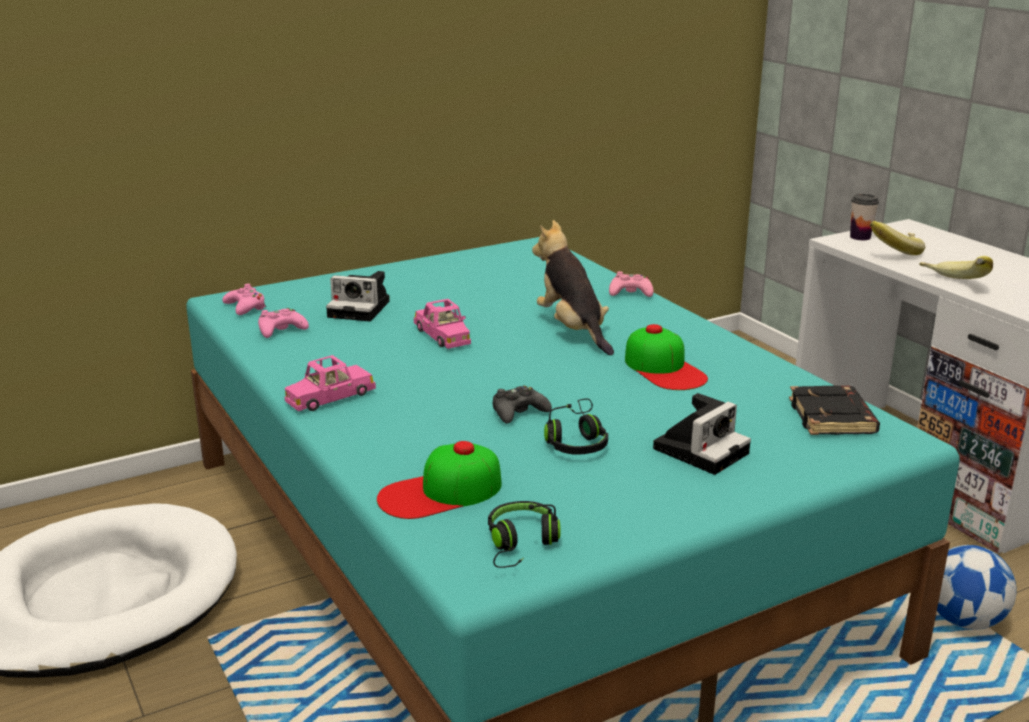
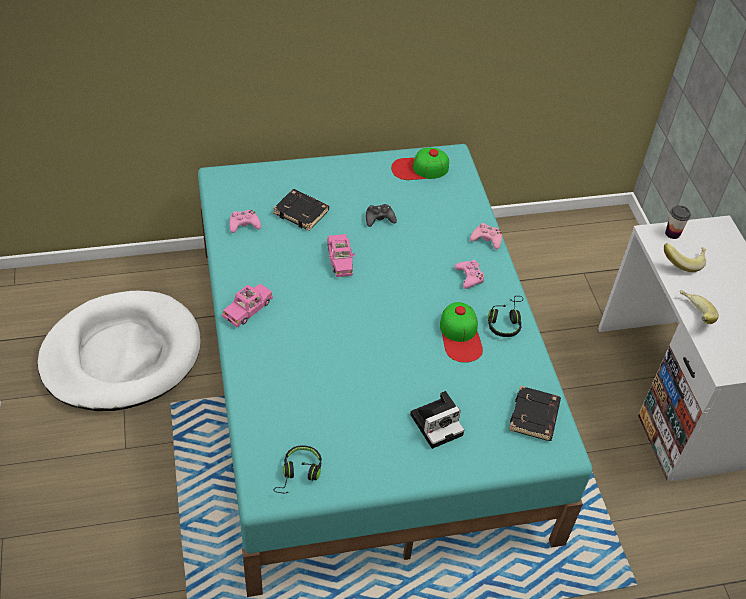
camera: 15 degrees right, 25 degrees up
(245, 307) = (231, 191): pink game controller -> pink game controller (469, 277)
(330, 398) = (248, 309): pink toy car -> pink toy car turned 150 degrees clockwise
(361, 309) = (302, 212): camera -> black book
(440, 492) = (275, 417): cap -> cap (420, 168)
(518, 412) = (350, 356): black game controller -> black game controller (379, 218)
(573, 330) = (425, 275): plush toy -> none
(576, 441) = (370, 394): black headphones -> black headphones (505, 321)
(964, 620) = (607, 525): football -> none

